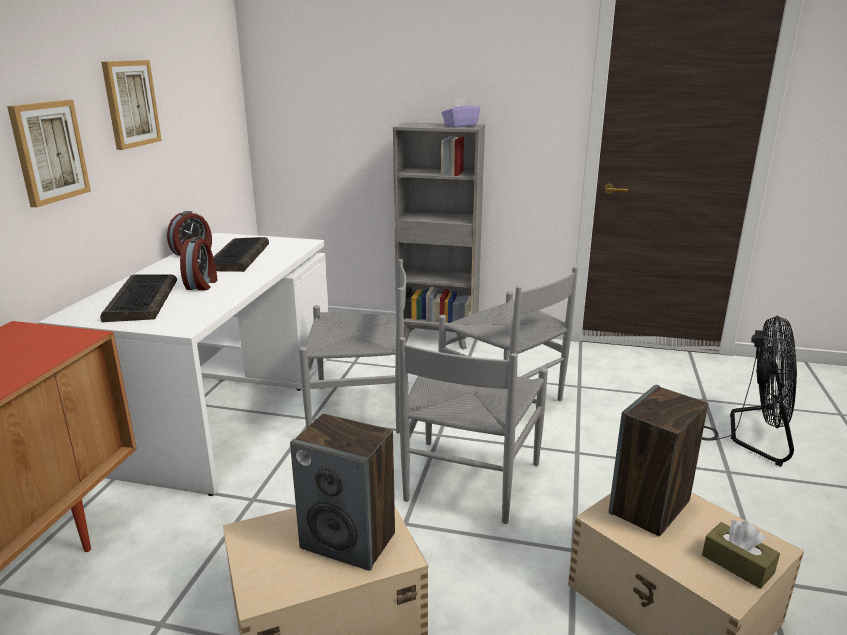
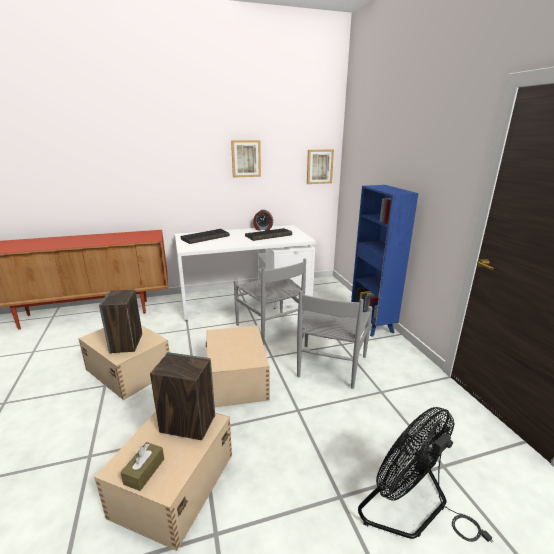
camera: 60 degrees right, 0 degrees up
(49, 152) = (194, 173): picture -> picture (319, 166)
(202, 284) = (230, 239): alarm clock -> none
(438, 338) = (371, 324): grey bookcase -> blue bookcase
(460, 126) = (395, 191): purple tissue box -> none
(468, 482) = (237, 378): grey chair -> beige storage box
(749, 432) = (418, 506): black fan -> black fan turned 150 degrees clockwise

